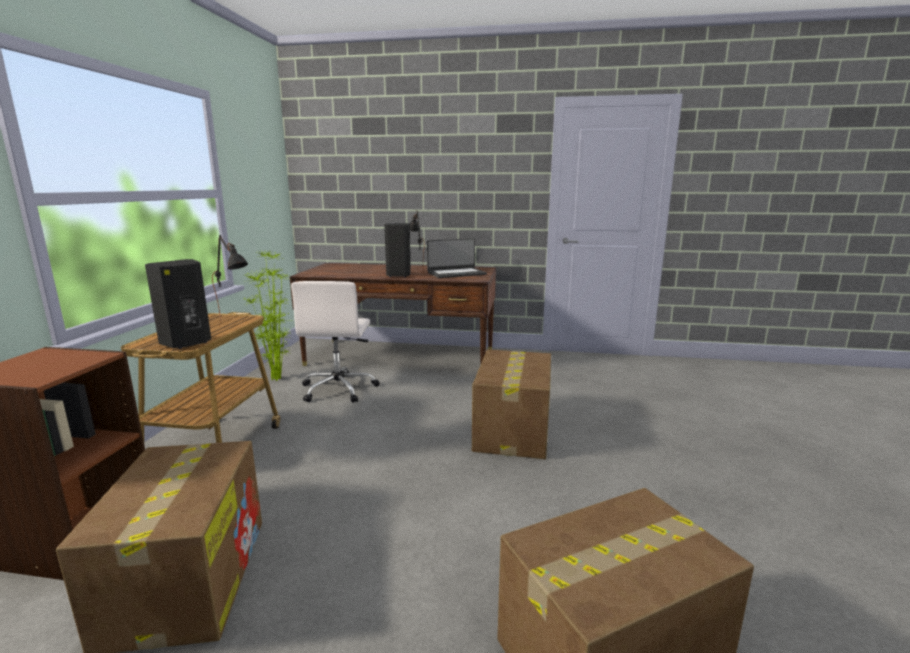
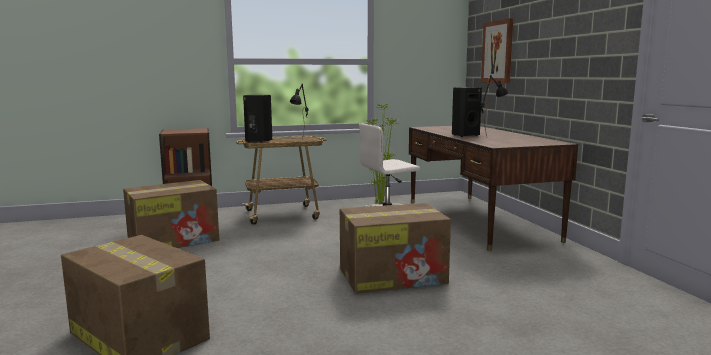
camera: 65 degrees right, 5 degrees down
(355, 182) = (497, 52): none -> picture
(456, 273) = (509, 141): laptop -> none

